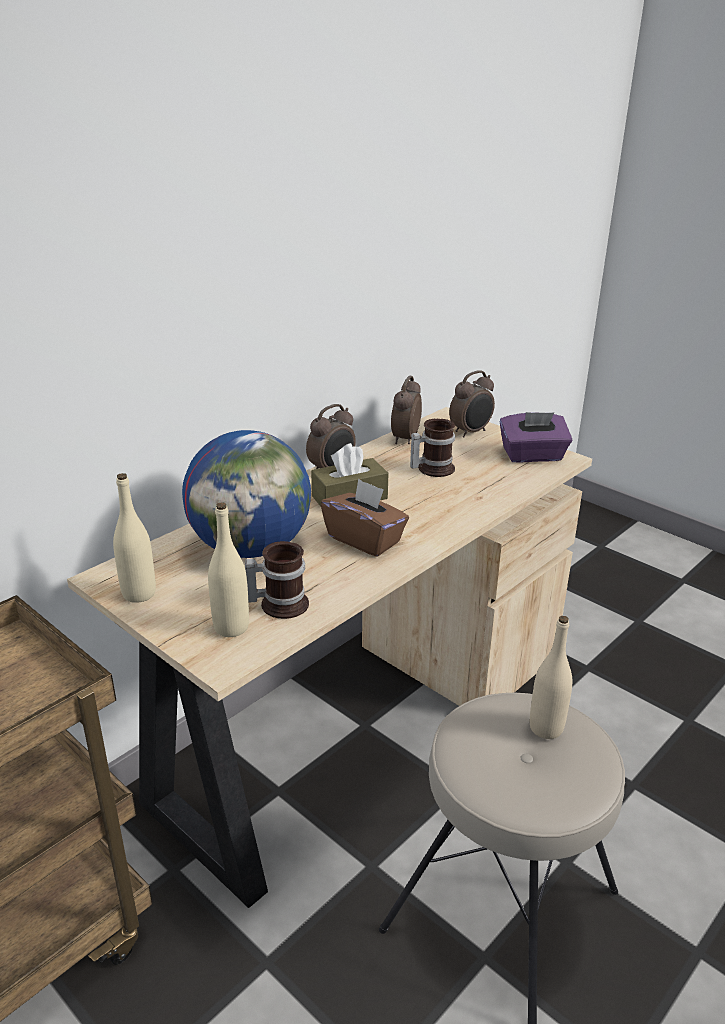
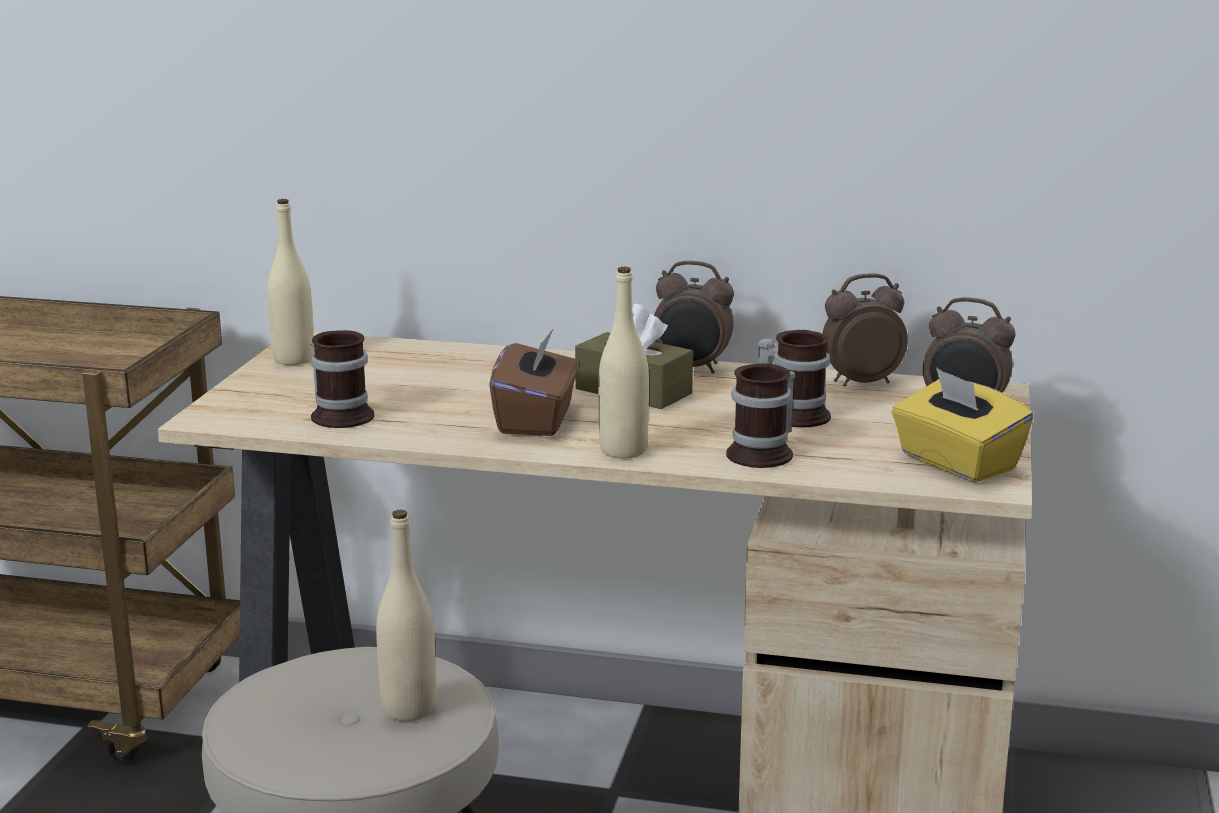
camera: 60 degrees right, 10 degrees down
(231, 627) = (273, 406): beige bottle -> beige bottle (623, 451)
(251, 547) = (443, 377): globe -> none
(480, 493) = (766, 454): none -> mug
(532, 456) = (956, 463): purple tissue box -> yellow tissue box

